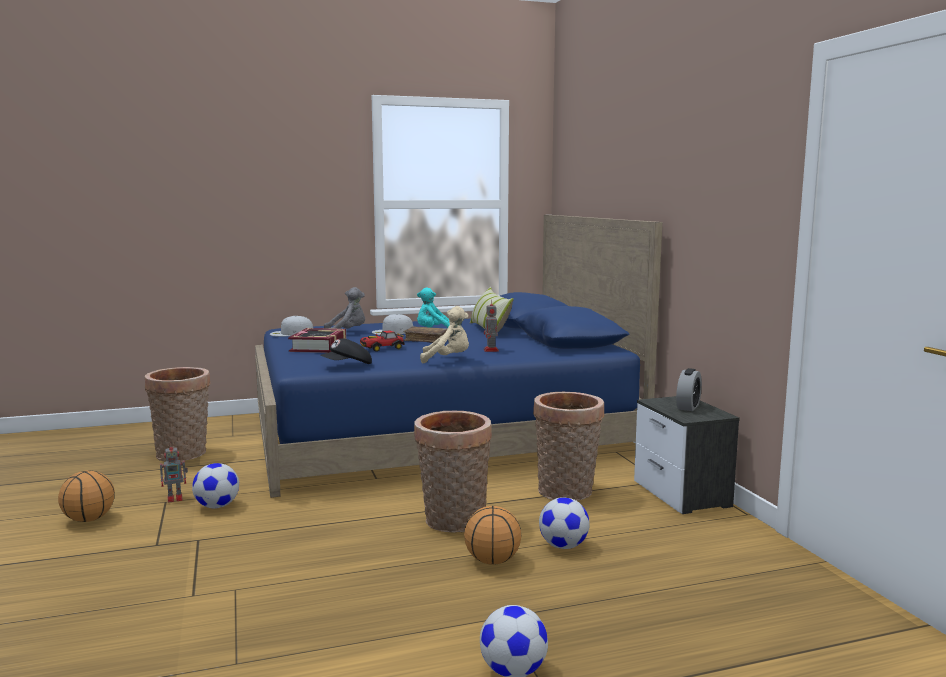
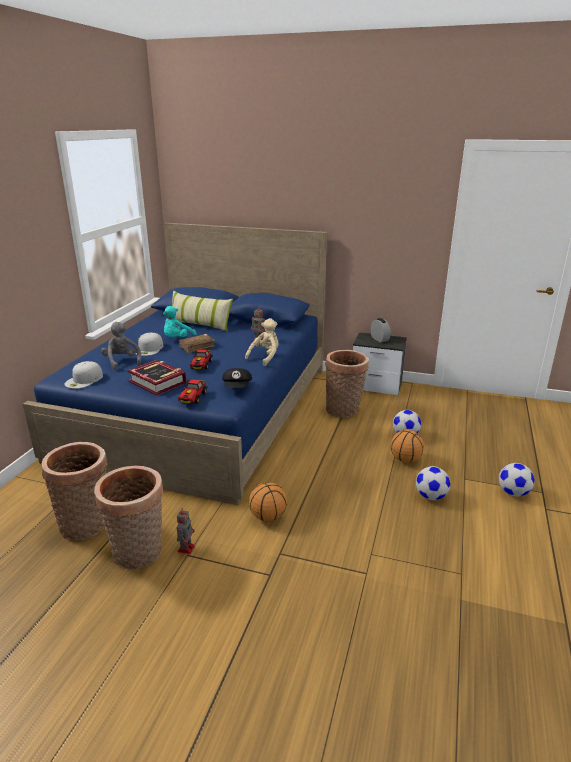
camera: 55 degrees left, 15 degrees up
(88, 519) = (179, 604): basketball -> basketball (267, 517)
(217, 506) = (227, 531): football -> football (430, 496)
(299, 360) = (192, 398): none -> toy car
(347, 332) = (122, 361): grey plush toy -> grey plush toy turned 45 degrees counterclockwise
(453, 523) = (348, 454): basket -> basket (139, 554)

